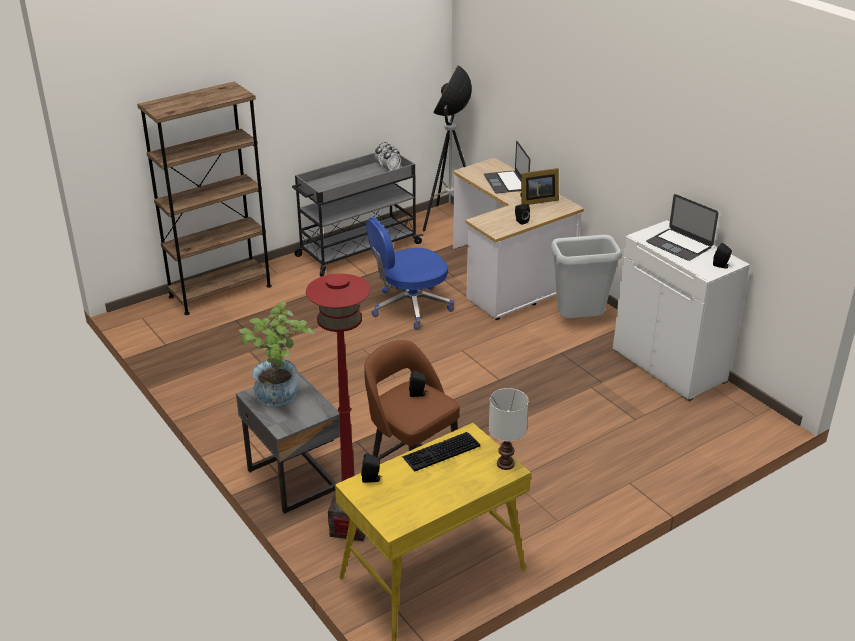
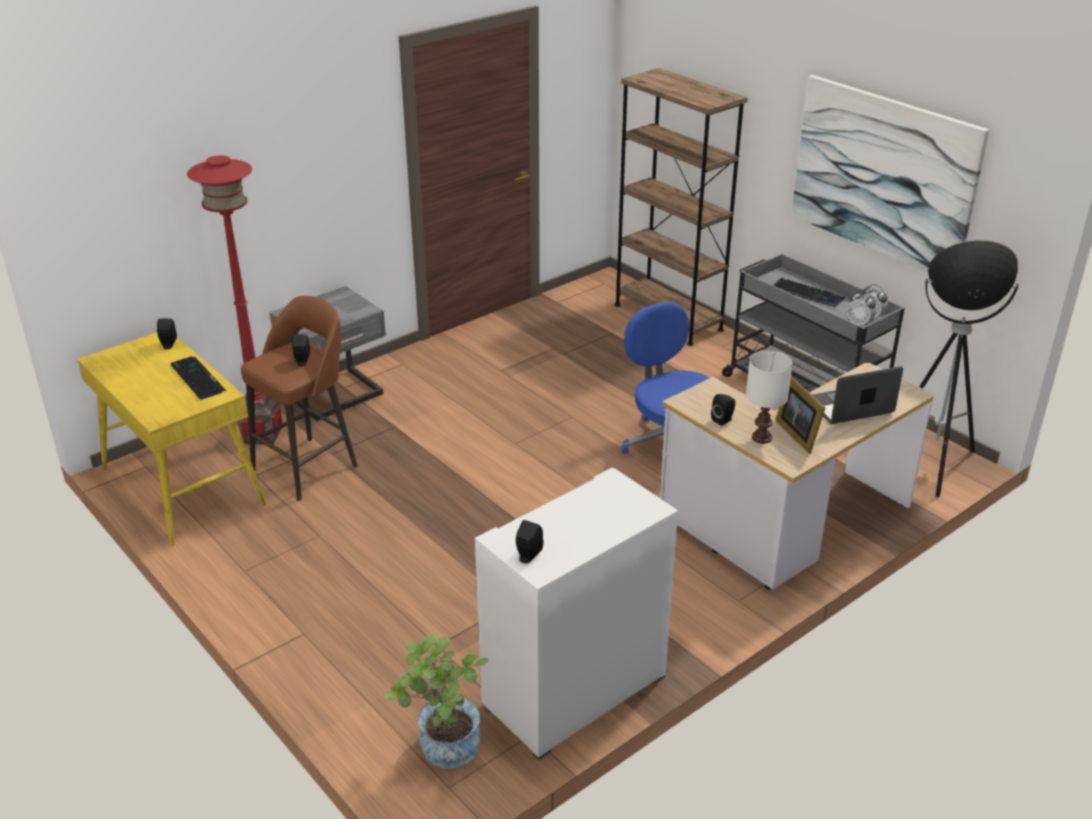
camera: 85 degrees right, 0 degrees up
(280, 397) = (337, 306): potted plant -> potted plant (443, 751)
(344, 181) = (807, 294): none -> keyboard
(347, 77) = (883, 175): none -> picture
(506, 463) = (168, 416): white table lamp -> white table lamp (762, 438)
(579, 322) = (677, 596): grey trash can -> none
(679, 245) = (591, 517): laptop -> none

